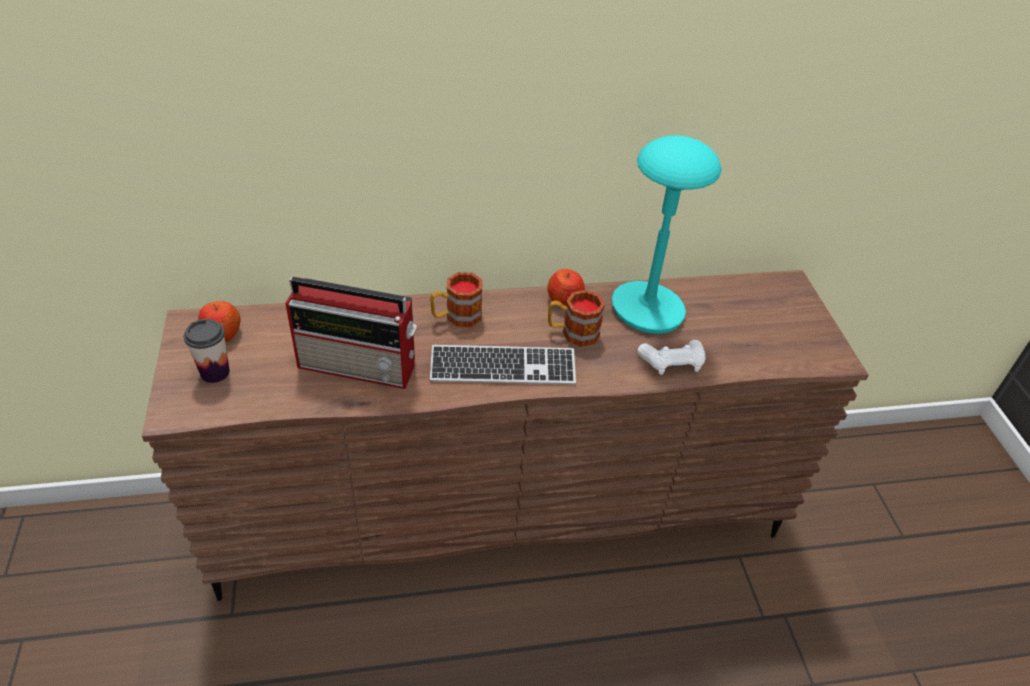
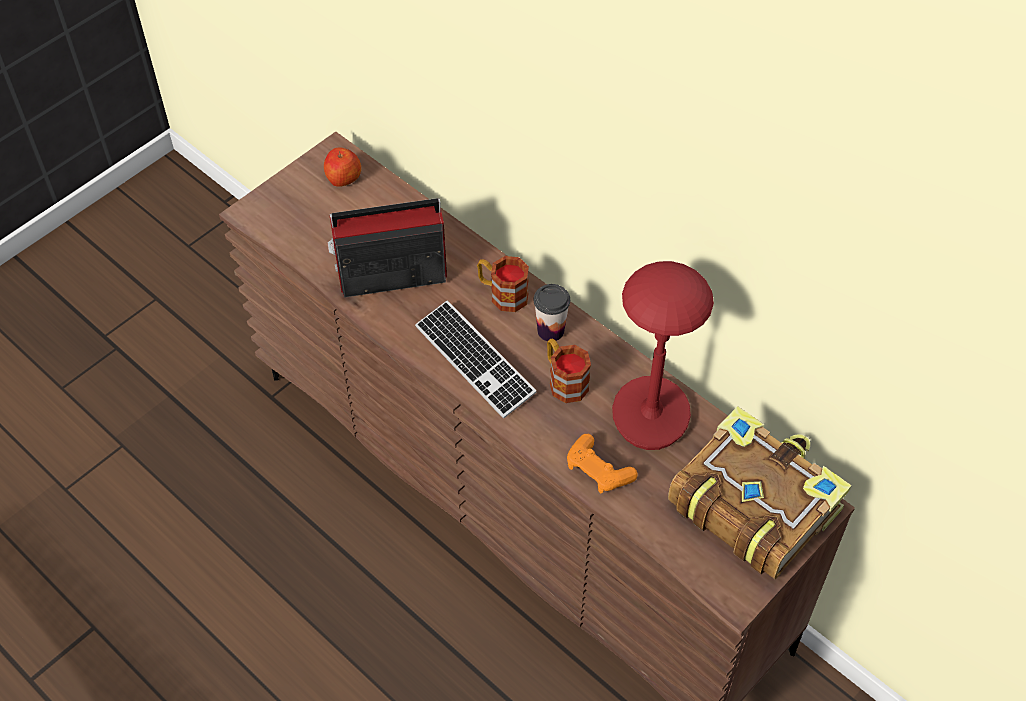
camera: 55 degrees right, 10 degrees up
(215, 372) = (304, 204): cup -> cup (550, 331)
(360, 366) = (389, 275): radio -> radio turned 105 degrees clockwise
(565, 300) = (600, 350): apple -> none
(647, 310) = (651, 416): turquoise table lamp -> red table lamp
(672, 363) = (598, 470): white game controller -> orange game controller
(764, 308) = (752, 503): none -> book

